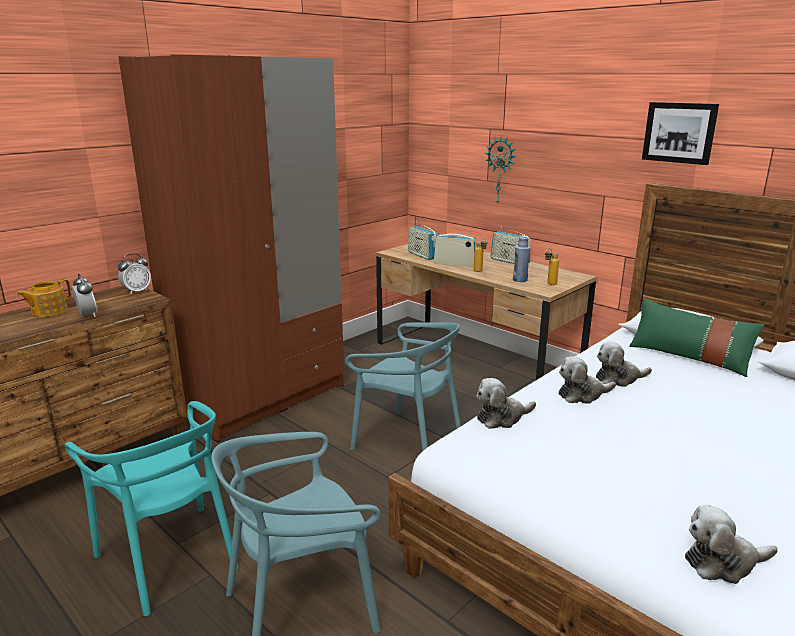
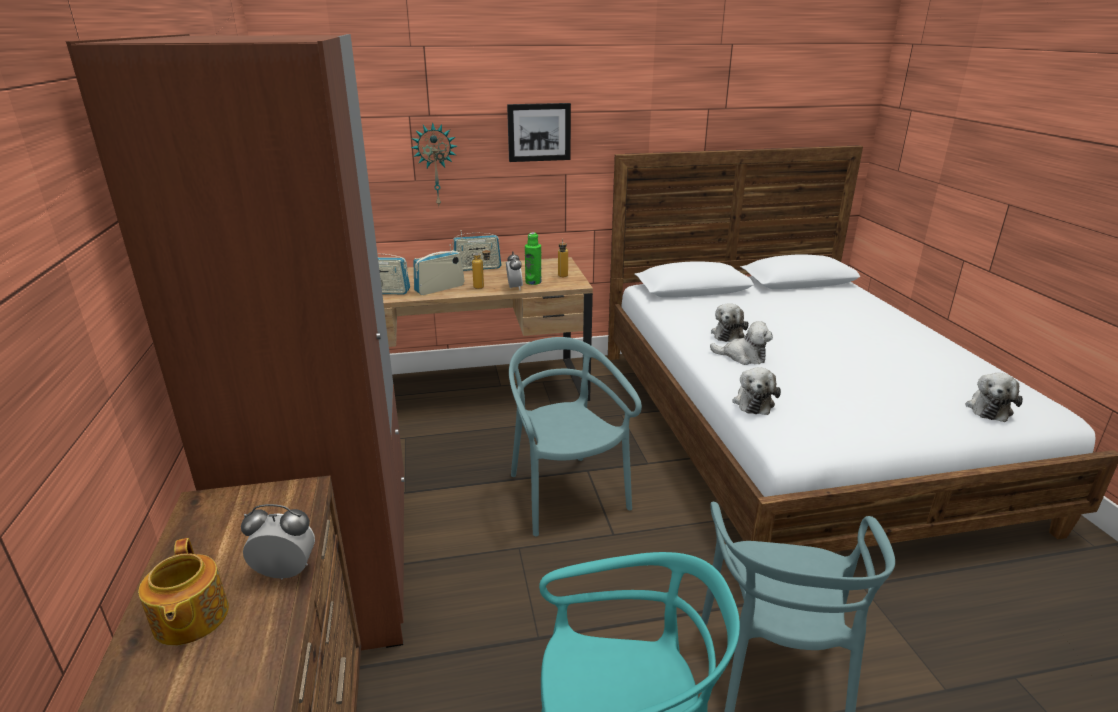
camera: 55 degrees left, 5 degrees up
(137, 291) = (238, 498): alarm clock -> alarm clock (514, 288)
(407, 441) = (565, 494): turquoise chair -> turquoise chair turned 90 degrees counterclockwise
(520, 280) = (533, 282): blue bottle -> green bottle
(582, 394) = (743, 357): plush toy -> plush toy turned 90 degrees counterclockwise
(679, 132) = (634, 102): picture -> picture (539, 132)
(689, 357) = (718, 299): green pillow -> none

